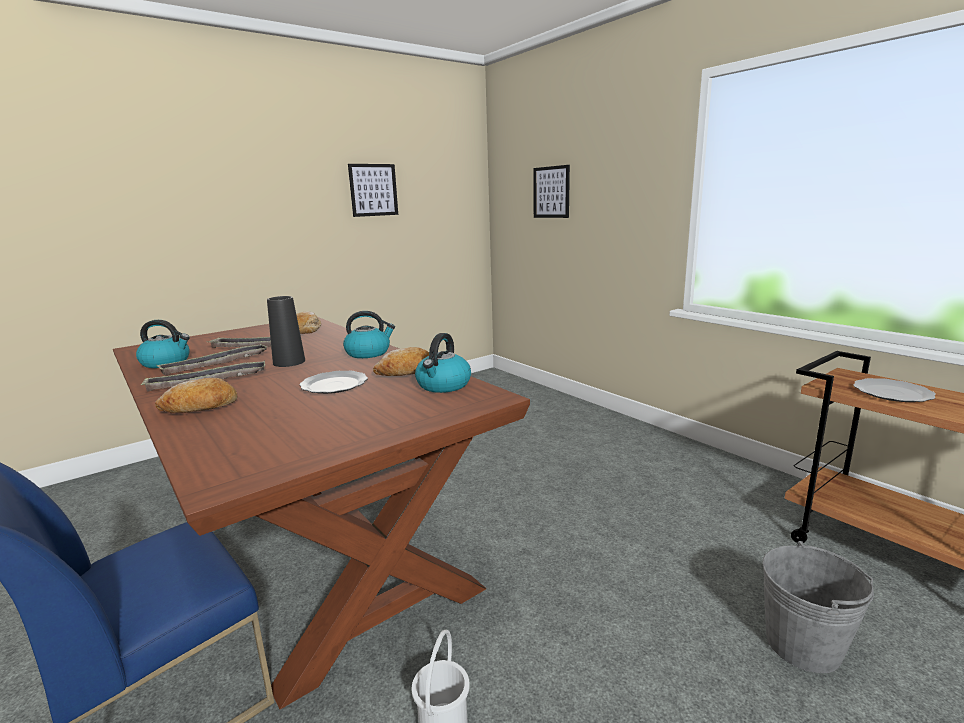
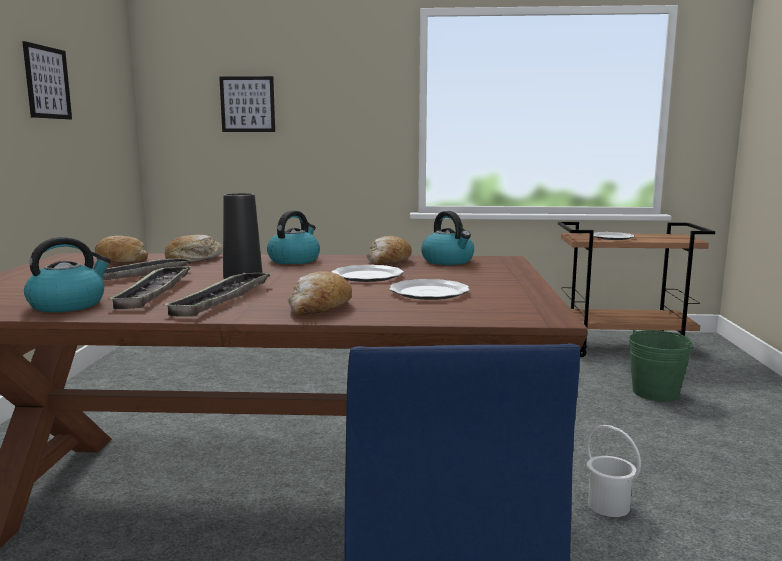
camera: 50 degrees left, 5 degrees down
(290, 418) = (429, 292): none -> plate
(333, 337) = (194, 259): none -> bread
(803, 645) = (655, 393): grey bucket -> green bucket

